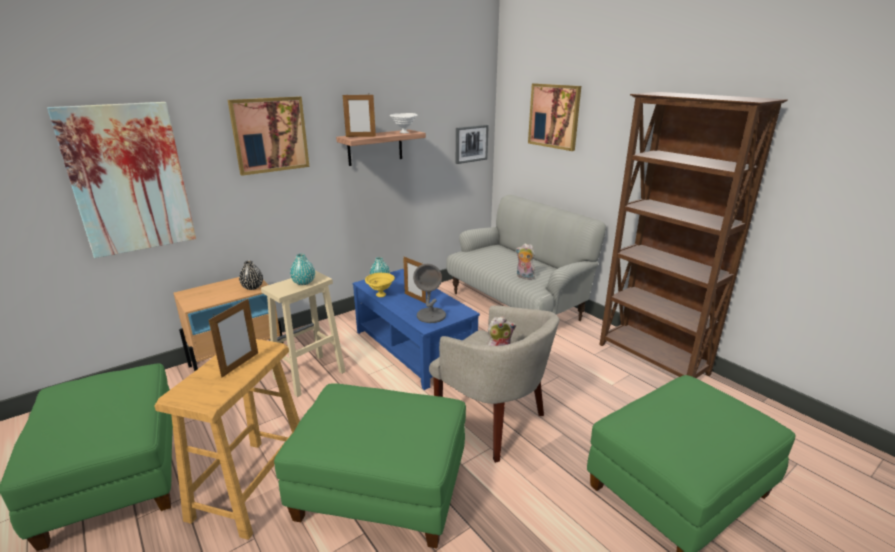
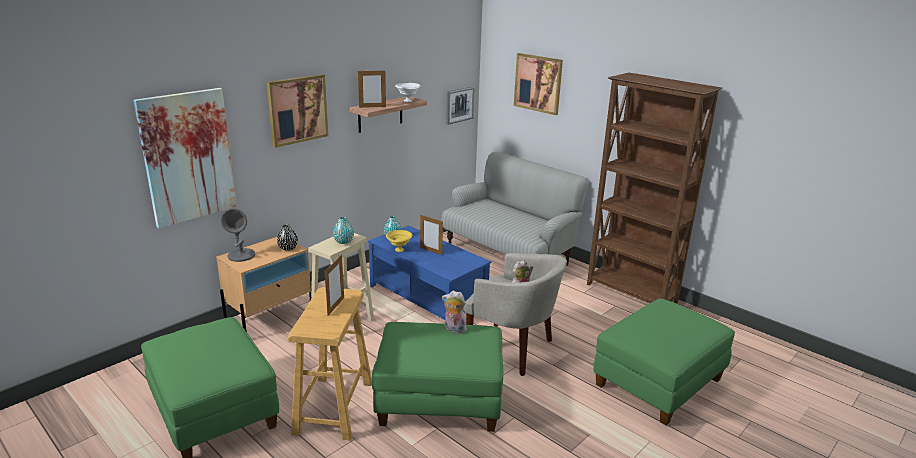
camera: 10 degrees left, 0 degrees up
(431, 316) = (451, 265): grey table lamp -> grey table lamp (241, 255)
(524, 277) = (519, 228): plush toy -> plush toy (454, 329)

